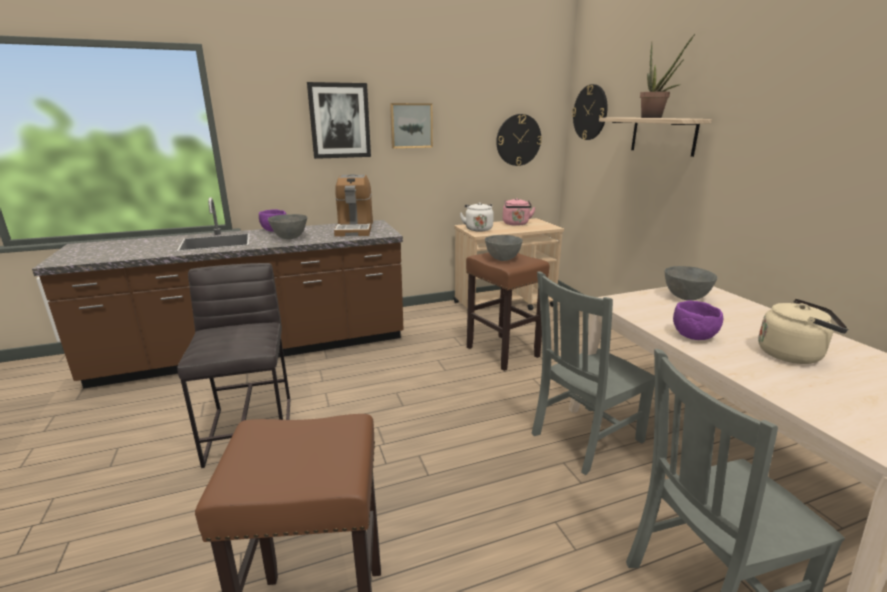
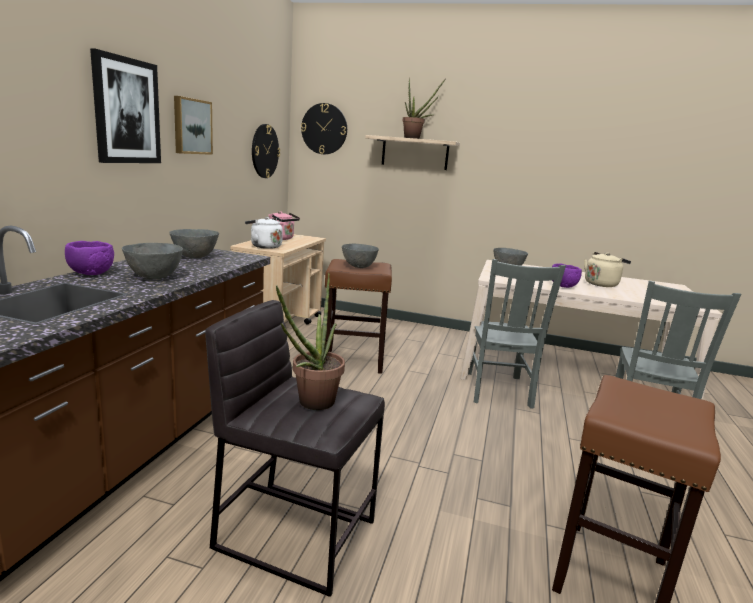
camera: 55 degrees left, 5 degrees down
(222, 337) = (311, 404): none -> potted plant
(355, 229) = (194, 257): coffee machine -> grey bowl

